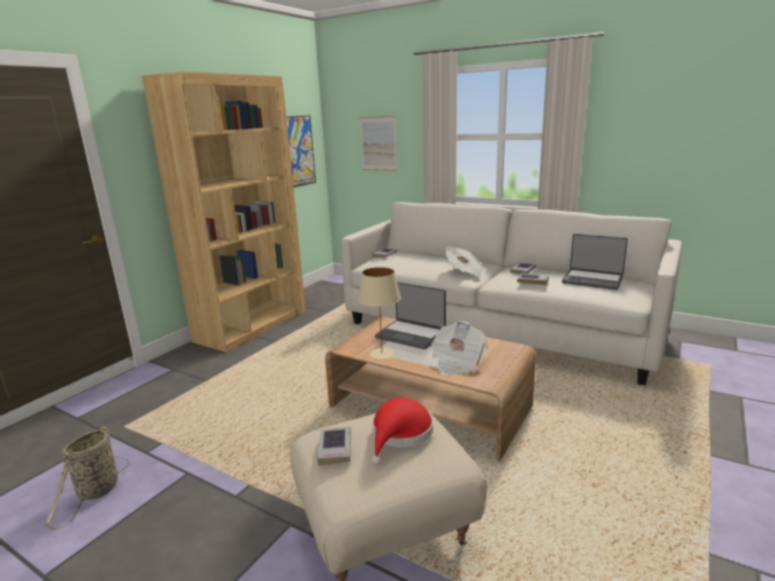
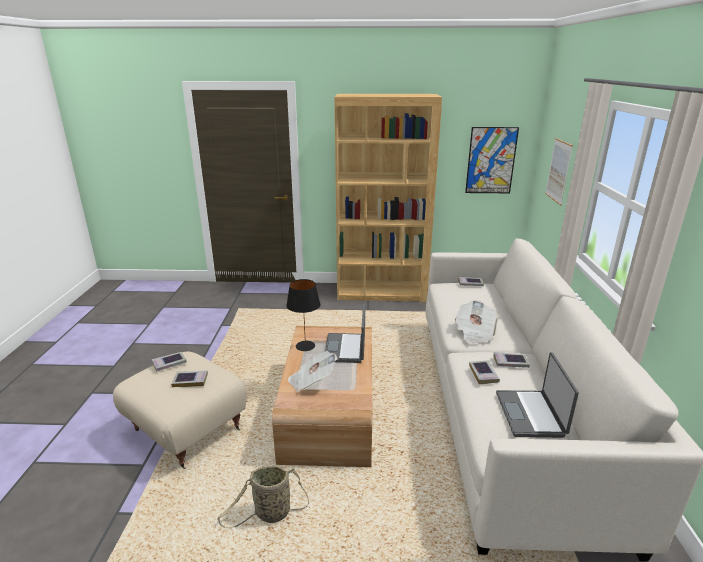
camera: 60 degrees right, 5 degrees up
(97, 492) = (186, 328): basket -> basket (270, 514)
(382, 353) = (305, 346): beige table lamp -> black table lamp
(400, 434) = (190, 381): red hat -> book

